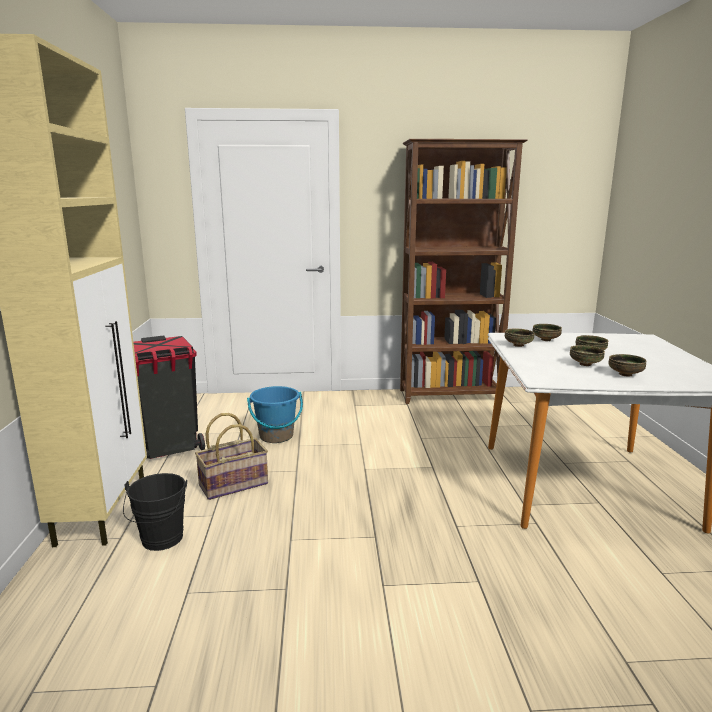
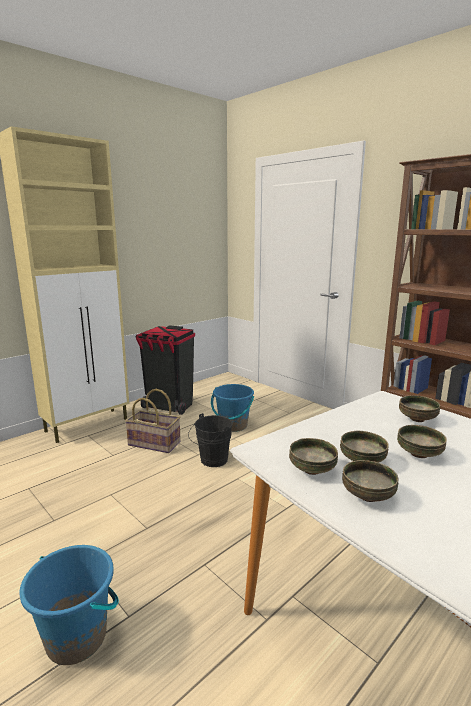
camera: 50 degrees right, 0 degrees up
(161, 541) = (72, 455): black bucket -> black bucket (211, 461)
(478, 615) = (77, 637): none -> blue bucket
(518, 345) = (362, 412): bowl -> bowl (311, 470)

